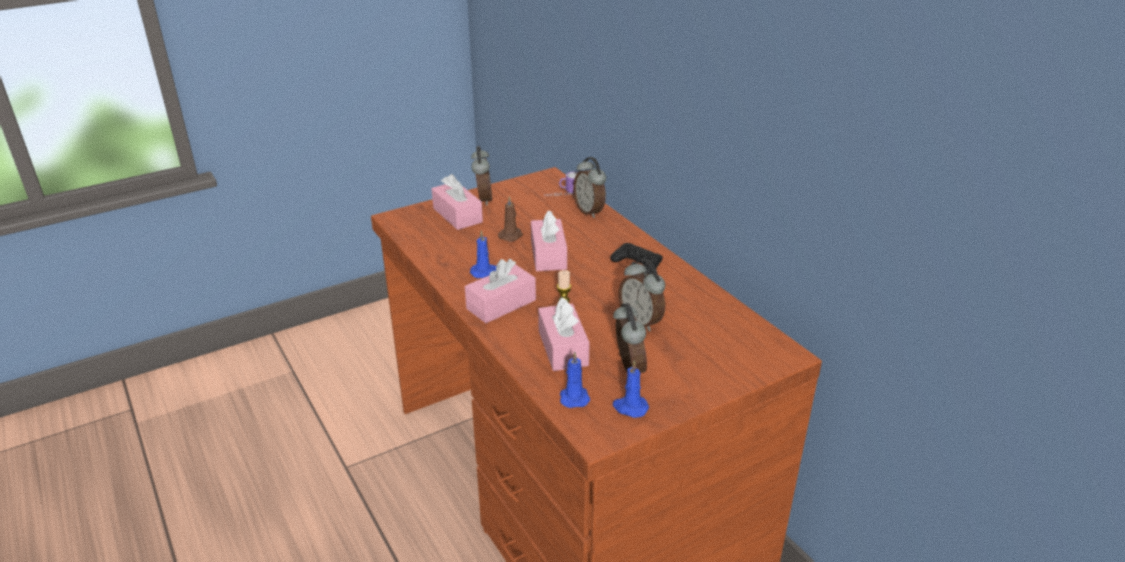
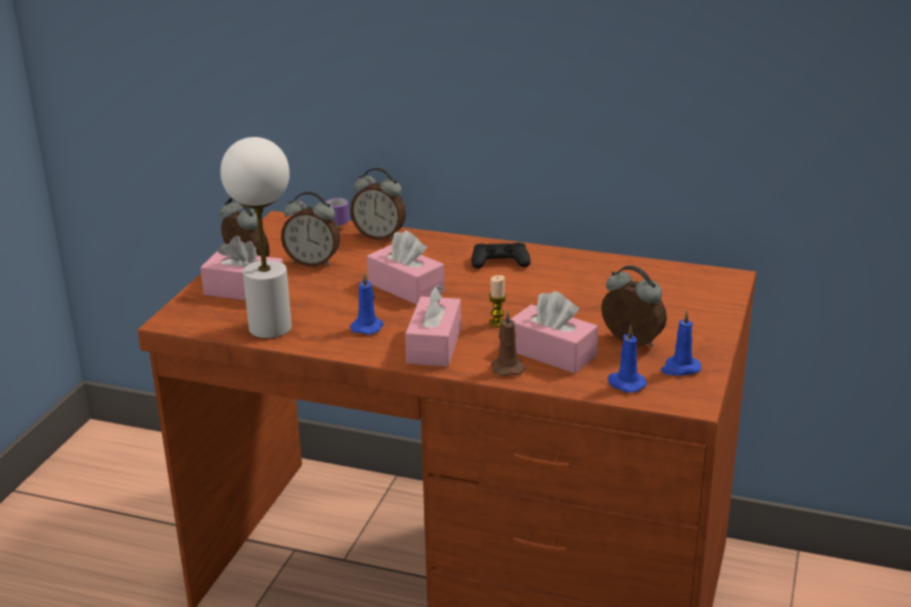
camera: 40 degrees left, 5 degrees down
(433, 246) = (270, 327): none -> white table lamp
(511, 235) = (337, 286): brown candle -> brown candle (507, 367)
(641, 321) = (581, 304): alarm clock -> alarm clock (313, 262)

